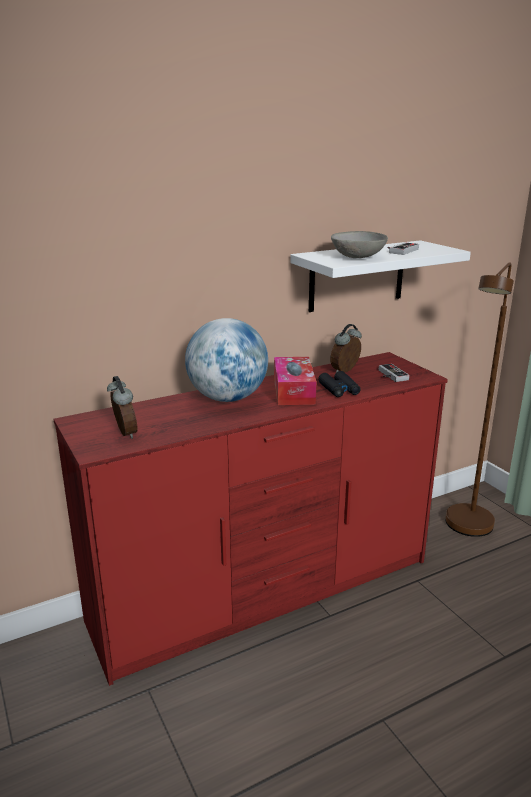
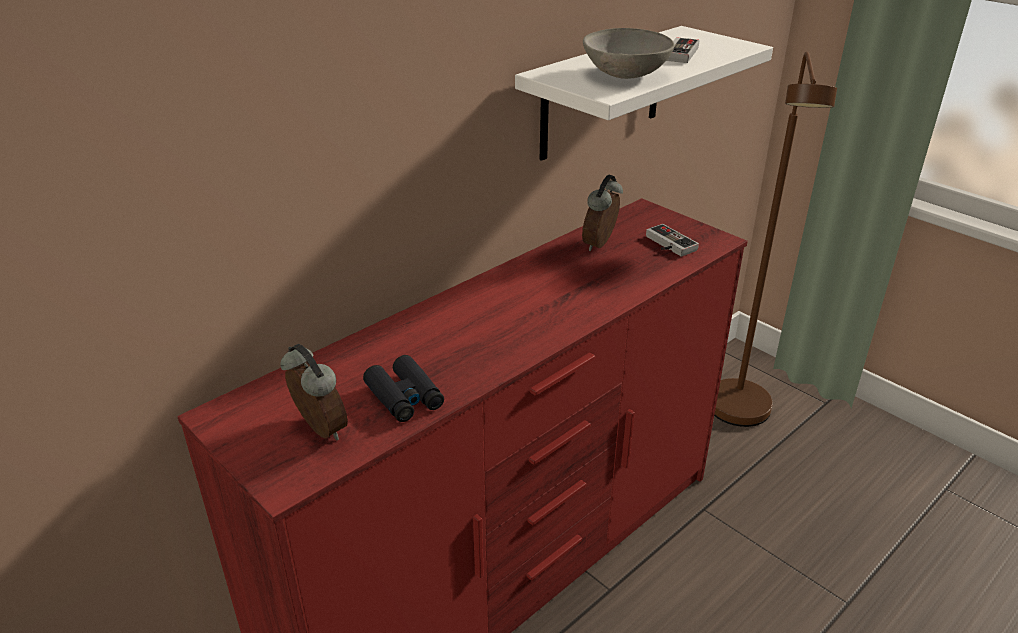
camera: 15 degrees left, 10 degrees up
(227, 398) = (452, 326): globe -> none
(293, 390) = (544, 295): tissue box -> none
(339, 390) = (610, 283): black binoculars -> black binoculars (404, 397)

